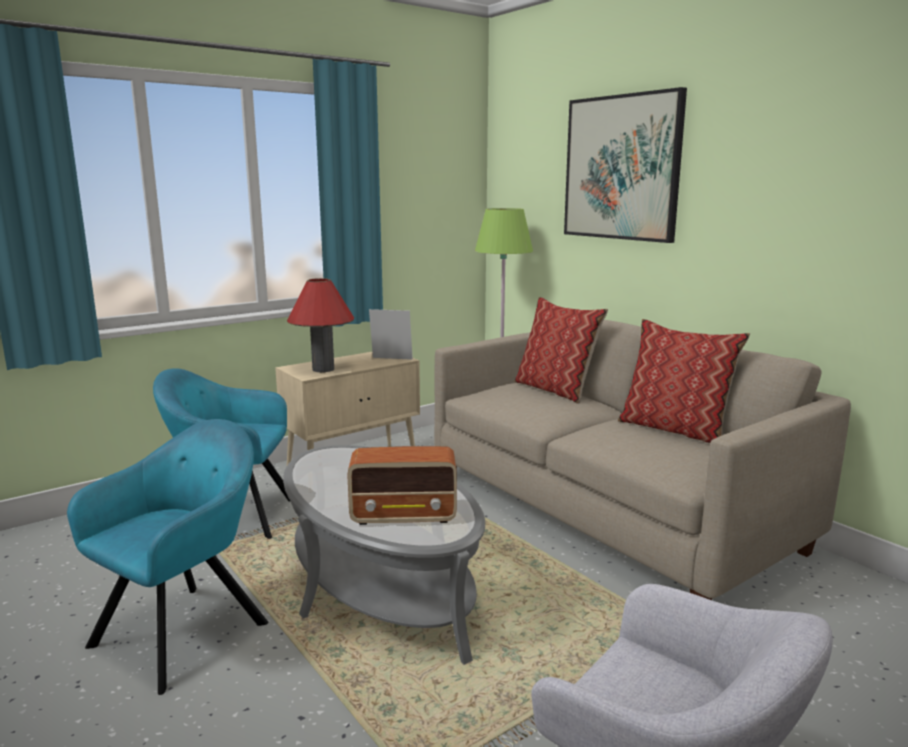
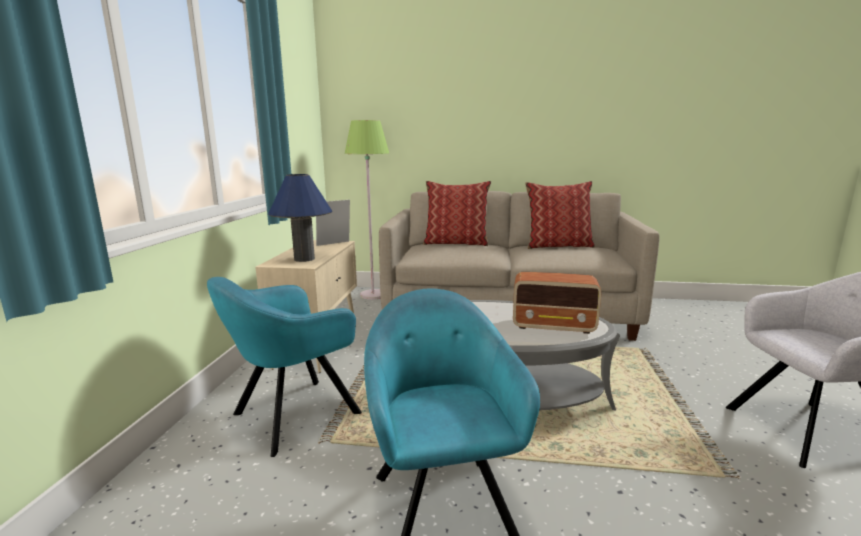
camera: 45 degrees left, 0 degrees up
(323, 369) = (304, 259): red table lamp -> blue table lamp
(405, 516) = (554, 326): radio -> radio turned 60 degrees clockwise
(622, 168) = (456, 90): picture -> none

